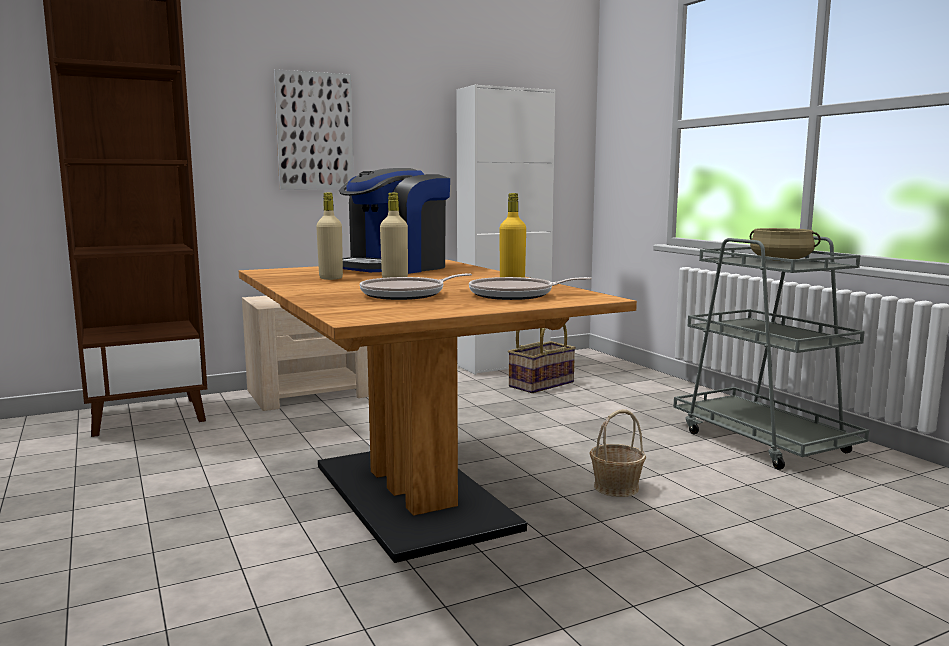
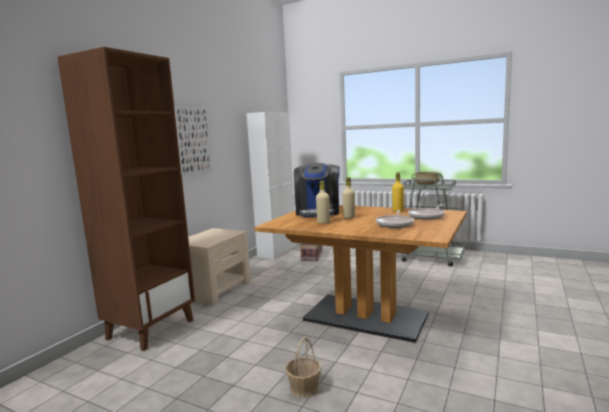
camera: 35 degrees left, 0 degrees up
(615, 487) = (421, 288): basket -> basket (304, 388)

